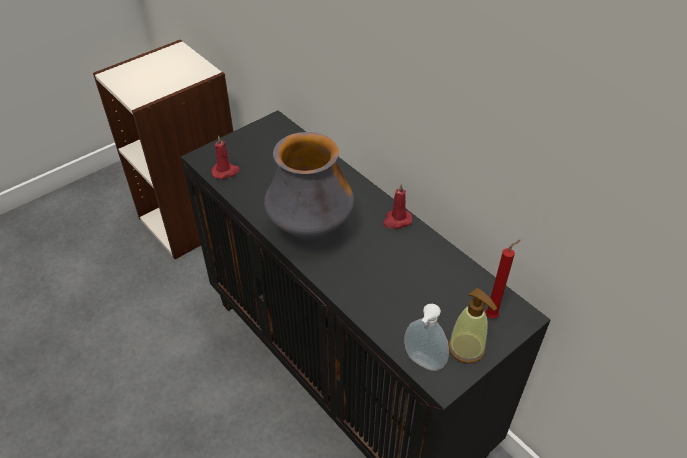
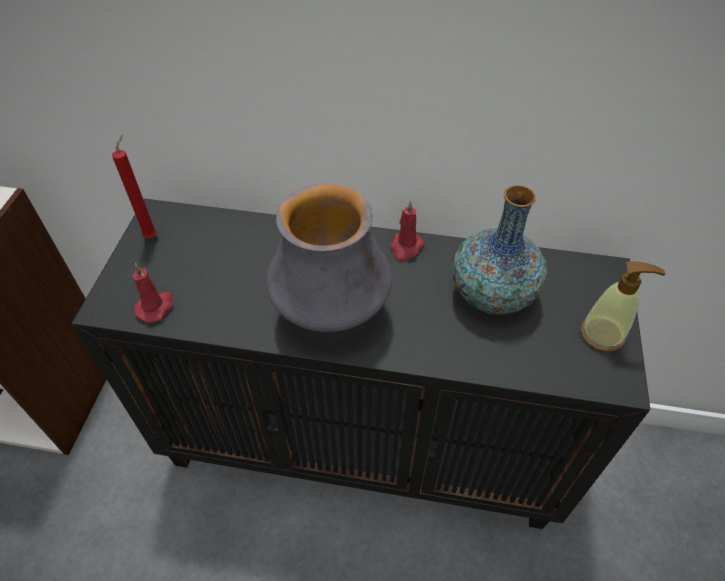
camera: 40 degrees left, 5 degrees up
(420, 279) = (491, 294): none -> vase
(422, 363) = (585, 378): soap dispenser -> none
(493, 315) = (587, 286): red candle -> red candle (152, 236)

